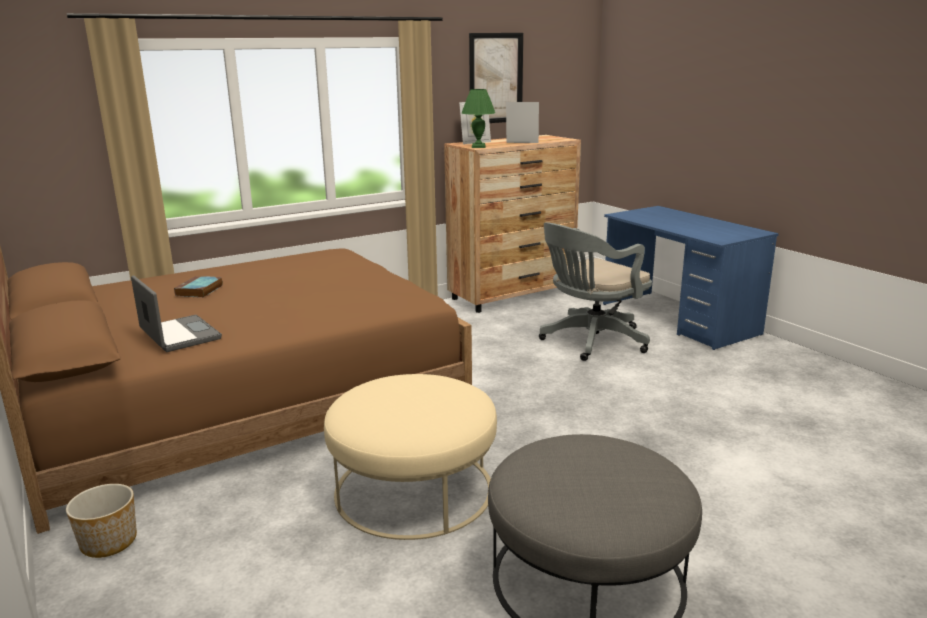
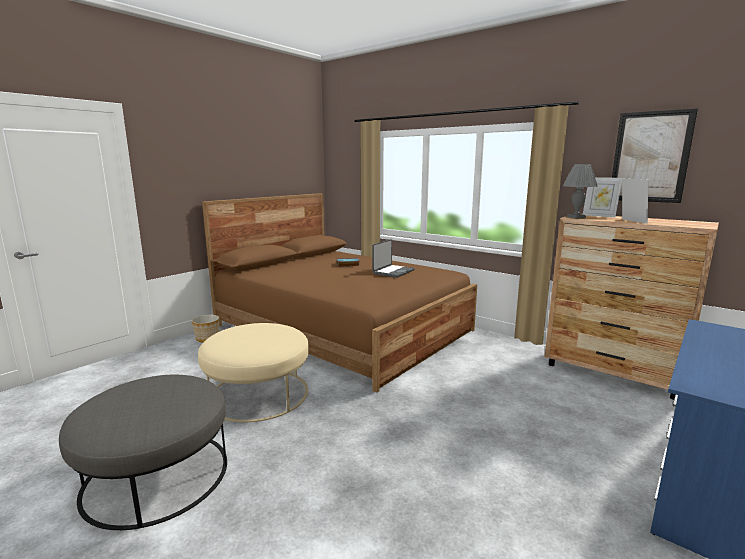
camera: 70 degrees right, 5 degrees down
(178, 335) = (283, 272): laptop -> laptop (393, 272)
(478, 147) = (575, 217): green table lamp -> grey table lamp
(590, 341) = (556, 430): grey office chair -> none

